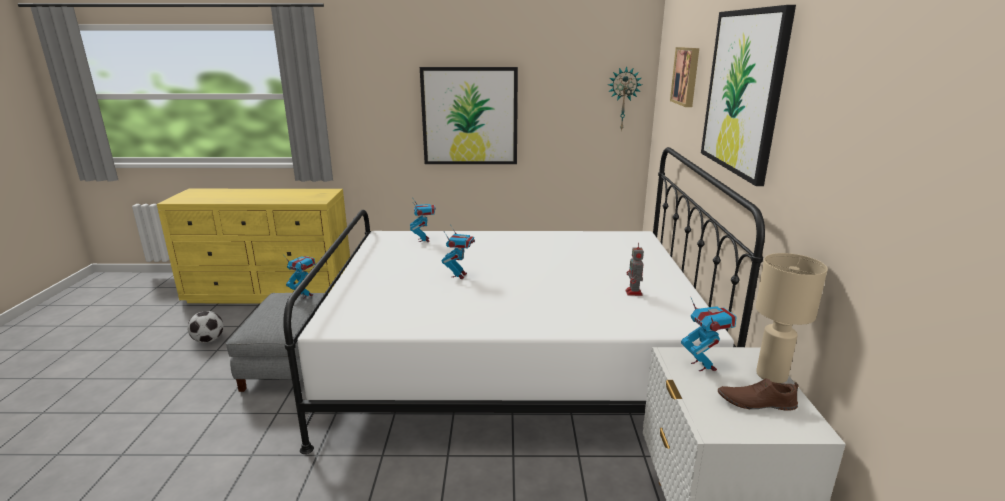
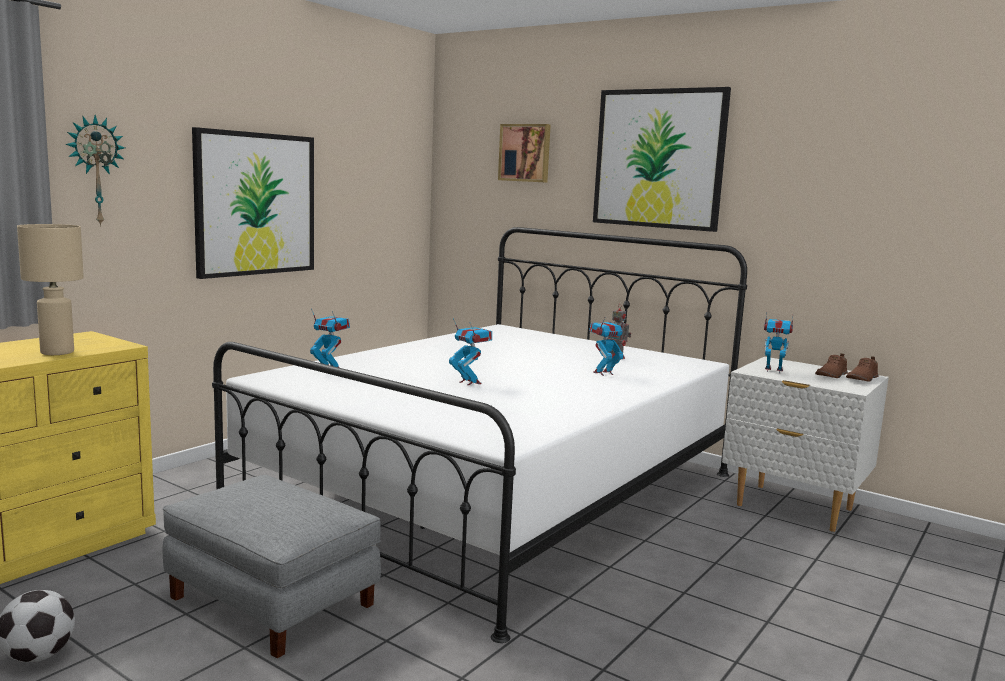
camera: 55 degrees left, 10 degrees down
(304, 295) = (254, 482): toy robot -> toy robot (603, 373)
(623, 99) = (407, 183): wall clock -> wall clock (95, 170)
(772, 375) = (802, 365): beige table lamp -> beige table lamp (58, 352)
(784, 425) = (861, 378): none -> brown shoe

